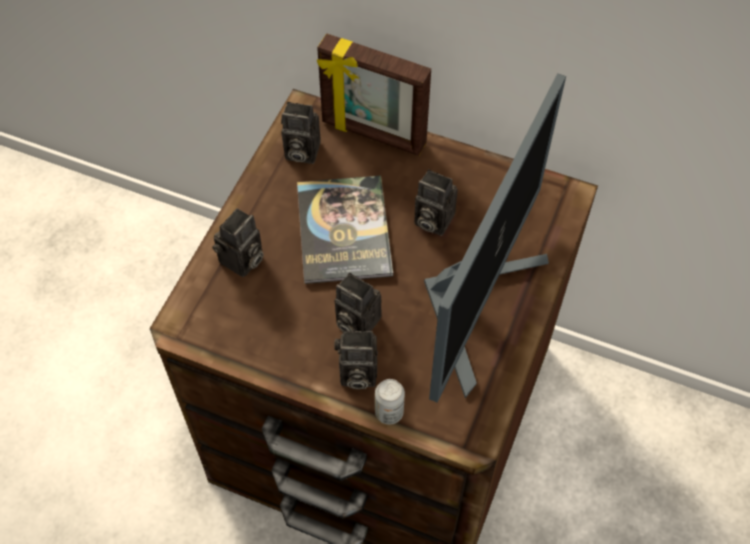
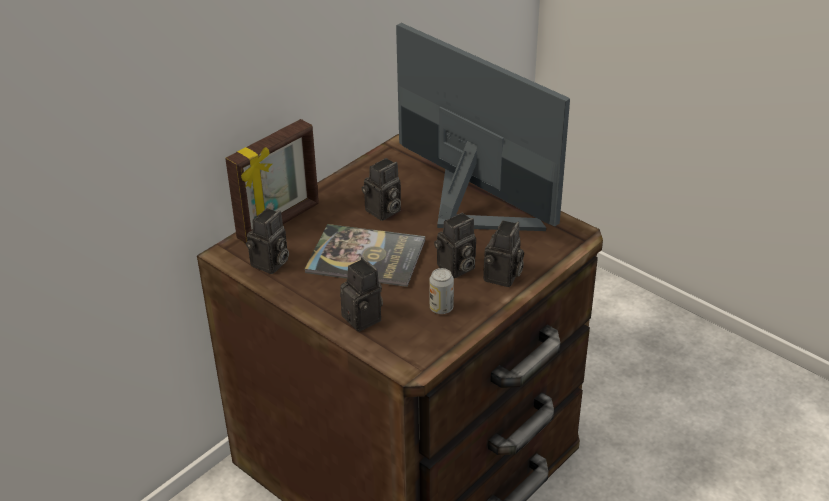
camera: 70 degrees left, 20 degrees down
(389, 412) = (543, 268): can -> can (441, 308)

